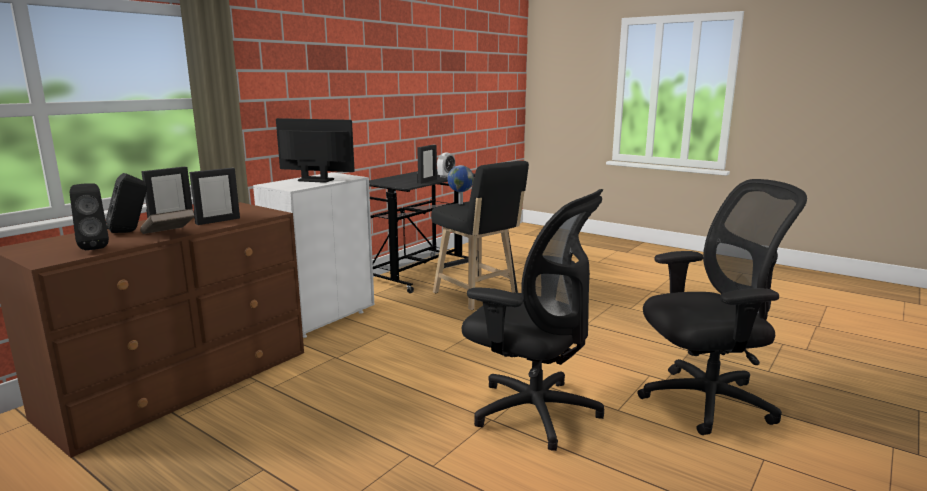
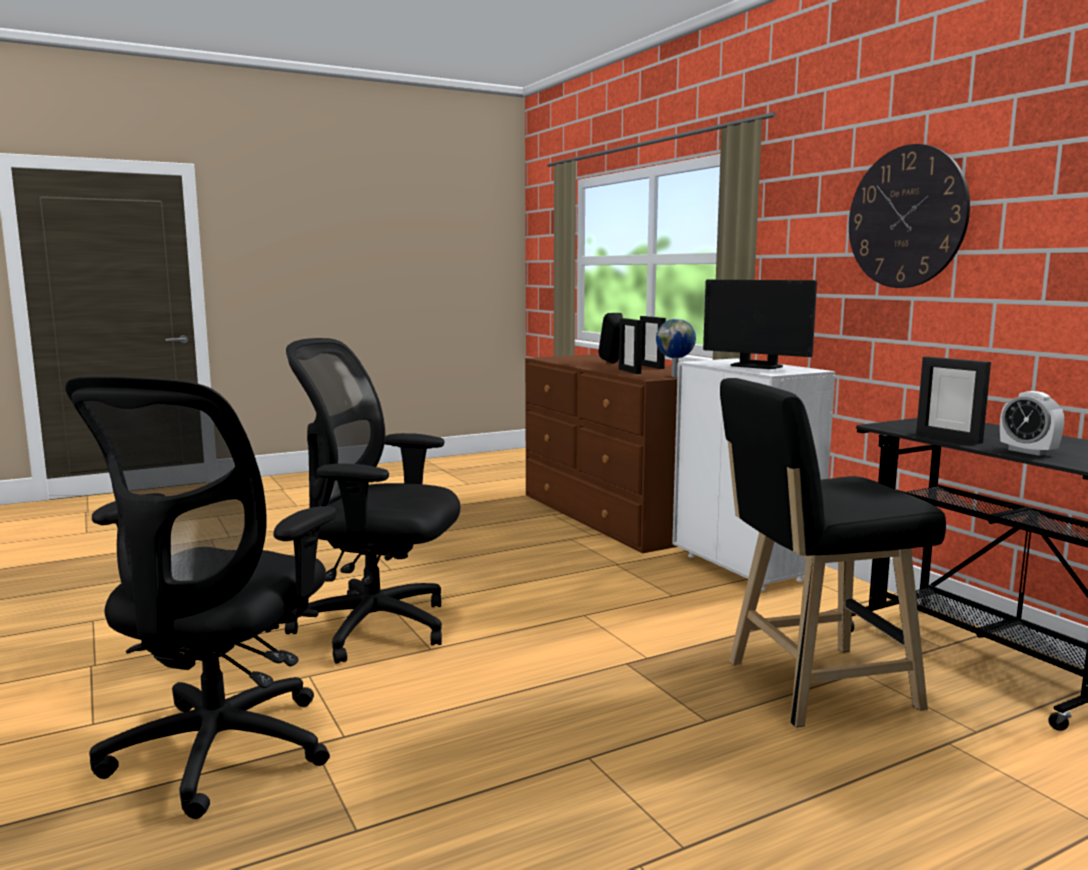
camera: 115 degrees right, 5 degrees down
(95, 247) = (568, 361): black speaker -> none
(168, 234) = (589, 366): brown book -> none
(316, 180) = (756, 366): monitor -> monitor turned 90 degrees clockwise
(325, 76) = (906, 217): none -> wall clock
(460, 203) = (866, 483): globe -> globe (675, 376)
(527, 411) = (383, 626): black office chair -> black office chair turned 45 degrees clockwise

